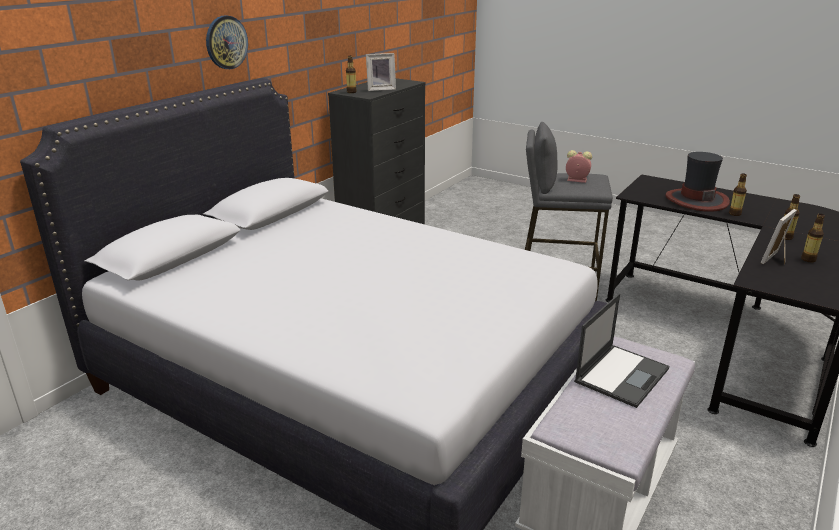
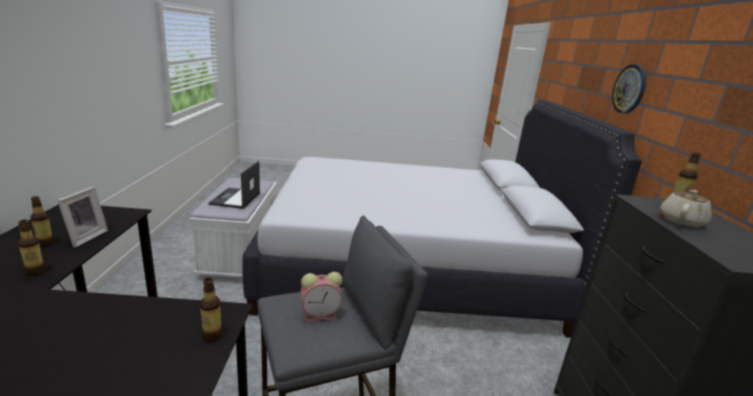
camera: 145 degrees right, 5 degrees down
(381, 89) = (681, 221): picture frame -> beige teapot
(696, 200) = (117, 328): hat -> none
(734, 214) = (71, 306): bottle -> bottle (212, 336)

